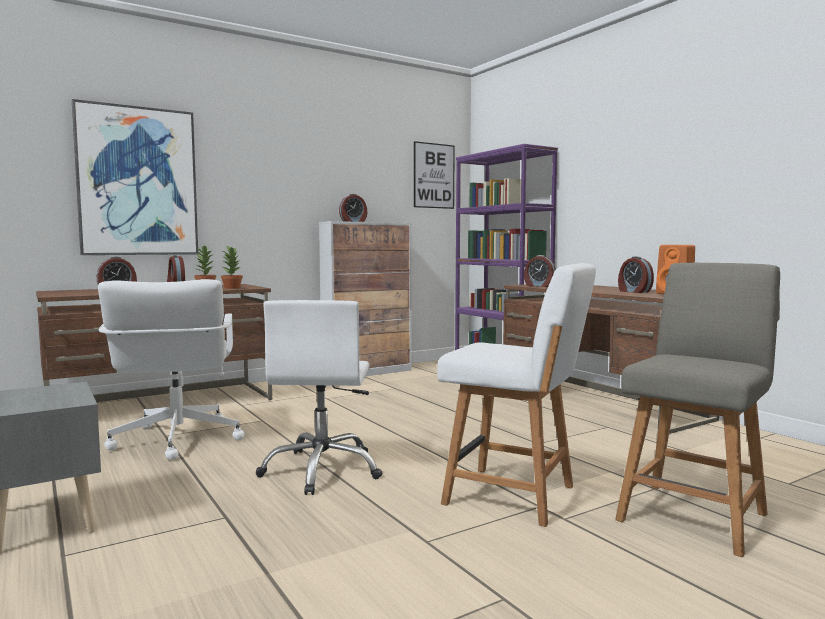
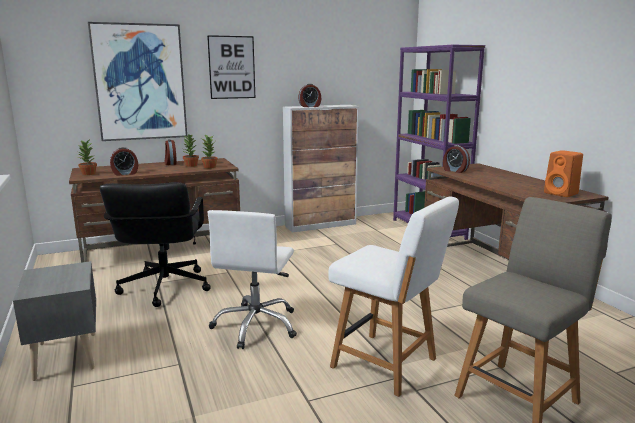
camera: 10 degrees right, 10 degrees up
(64, 293) = (88, 174): none -> potted plant
(176, 440) = (164, 287): white office chair -> black office chair
(434, 176) = (382, 61): picture -> picture (232, 67)
(634, 291) = (528, 187): alarm clock -> none

